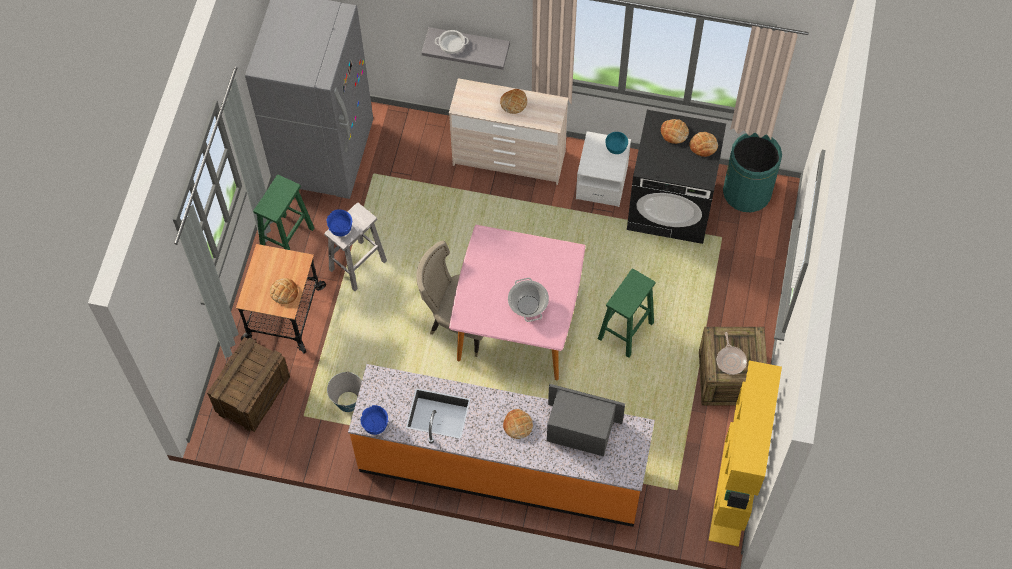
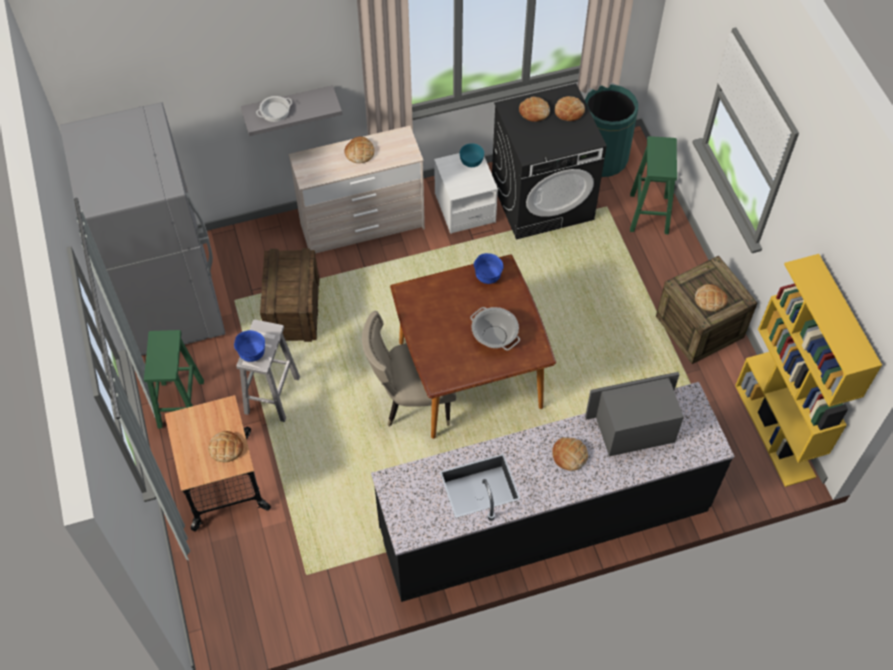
camera: 30 degrees left, 5 degrees down
(253, 394) = (237, 580): crate -> crate (293, 310)
(348, 401) = (345, 535): bucket -> none
(375, 425) = (421, 532): blue bowl -> blue bowl (488, 277)
(502, 467) = (544, 519): orange counter -> black counter
(518, 324) = (470, 374): pink dining table -> brown dining table
(625, 331) = (576, 331): green stool -> green stool (649, 214)
(731, 360) = (710, 299): frying pan -> bread

